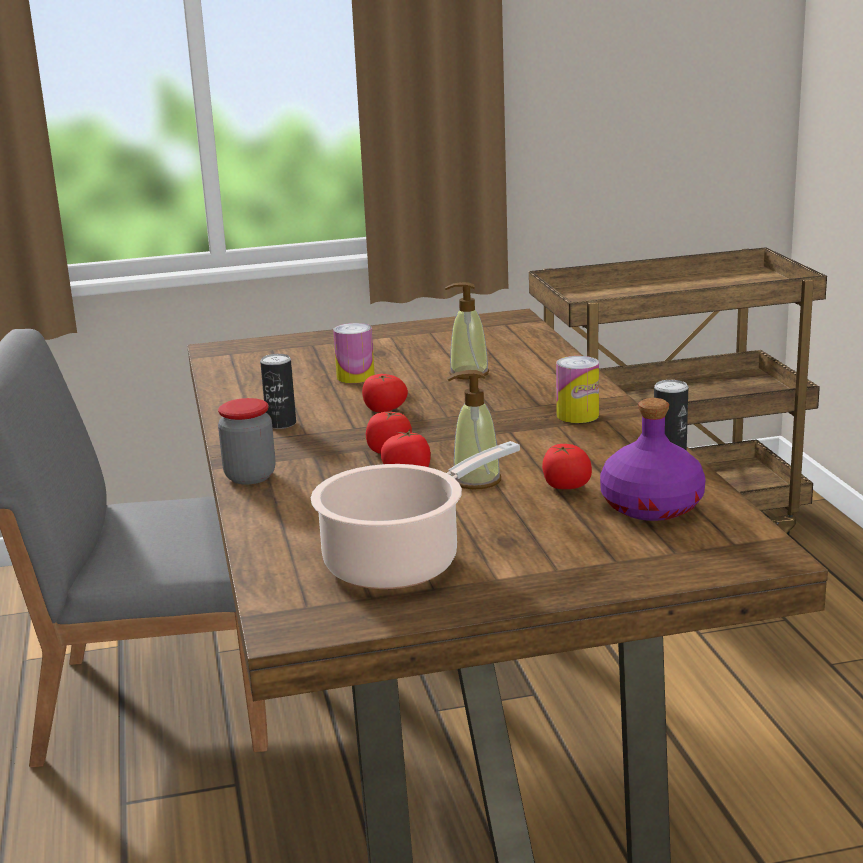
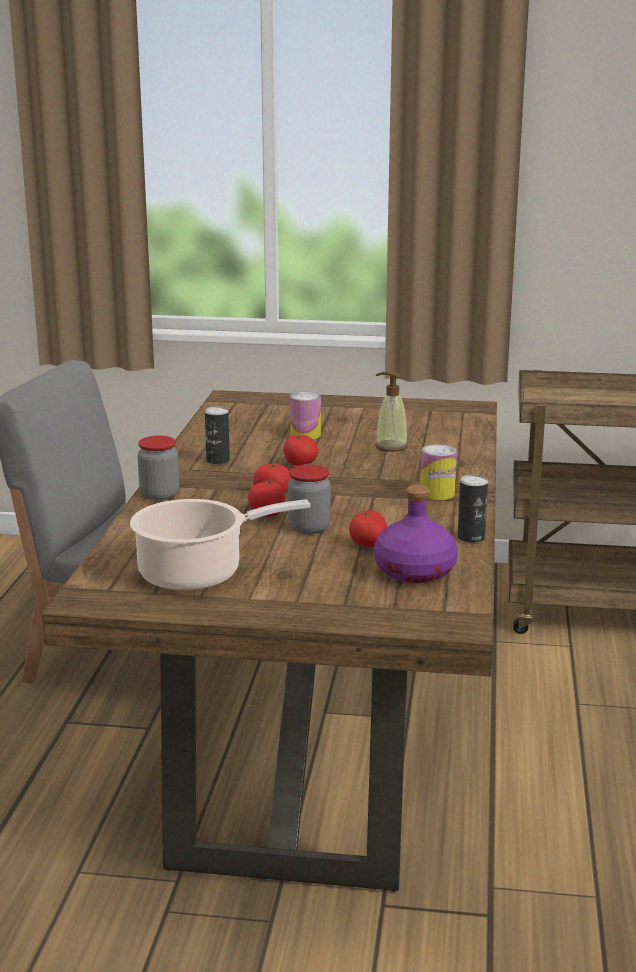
camera: 20 degrees right, 0 degrees up
(476, 481) = (309, 528): soap dispenser -> jar

